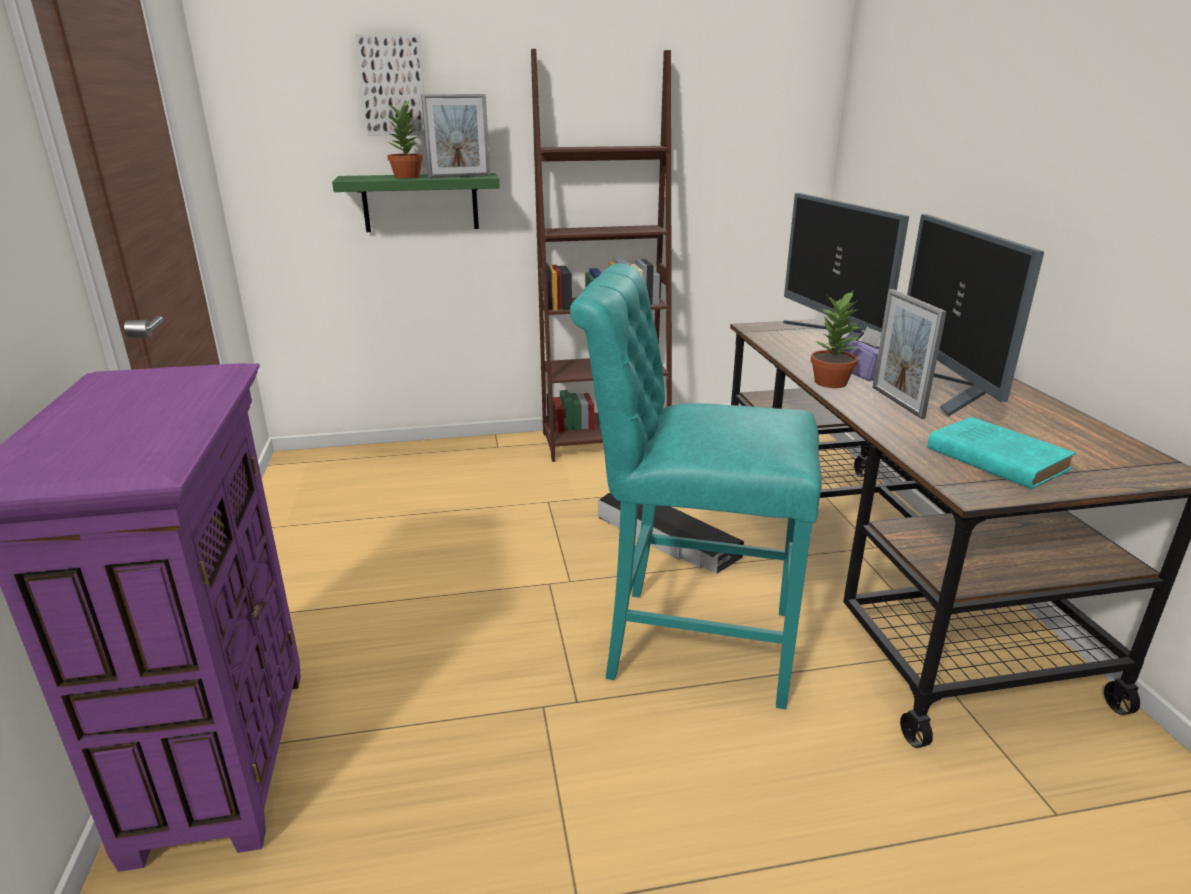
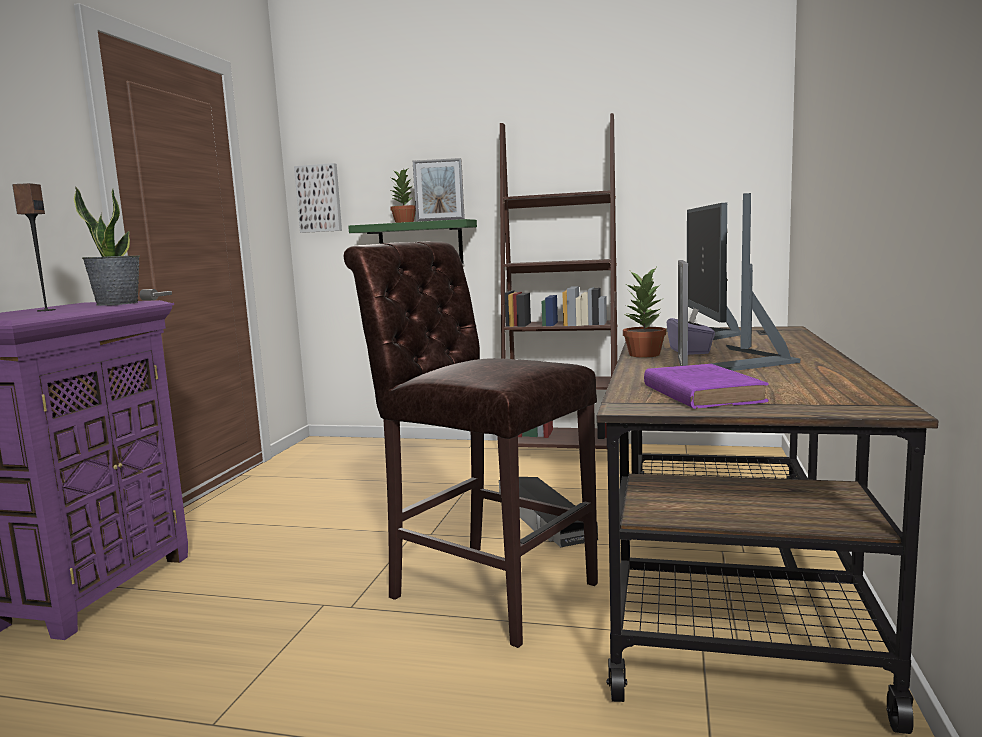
camera: 25 degrees right, 15 degrees down
(123, 420) = (46, 310): none -> speaker
(199, 383) = (117, 303): none -> potted plant
(392, 86) = (403, 159): picture -> picture (319, 198)
(688, 640) = (484, 586): turquoise stool -> brown stool
(993, 458) = (700, 393): turquoise book -> purple book

